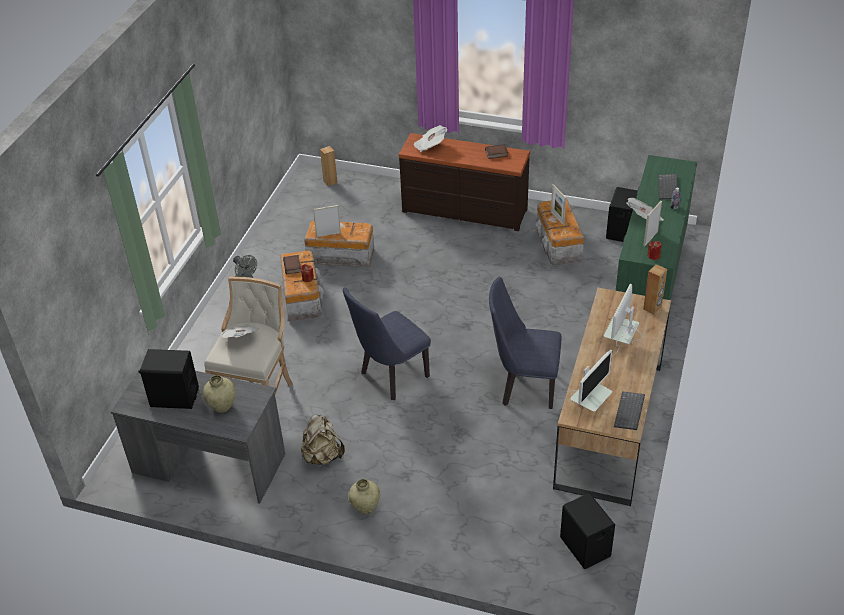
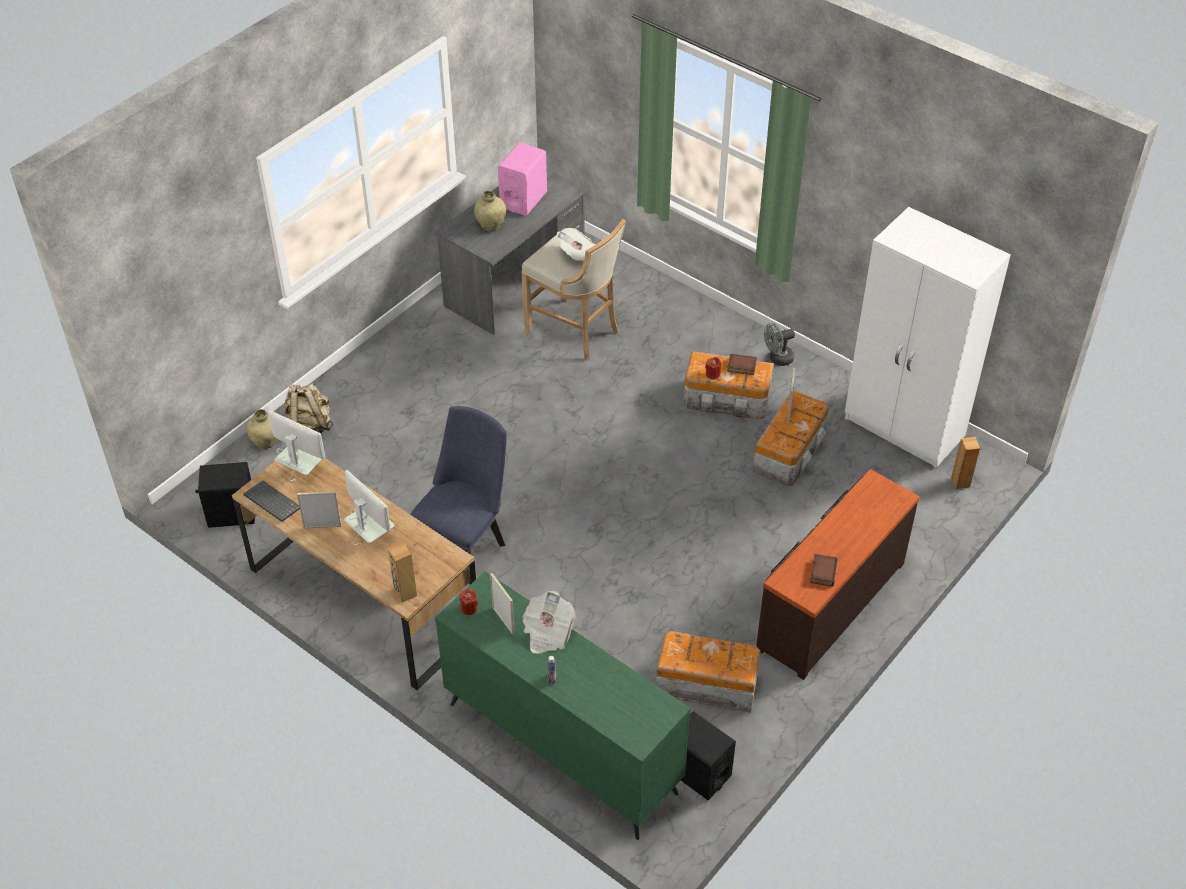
camera: 110 degrees right, 5 degrees up
(174, 397) = (523, 199): black speaker -> pink speaker
(292, 212) = (904, 428): none -> white wardrobe
(322, 456) = (473, 360): beige backpack -> beige backpack (309, 425)
(365, 507) = (390, 373): beige vase -> beige vase (266, 442)
(390, 377) = (550, 438): blue chair -> none
(430, 146) = (875, 506): newspaper -> none
(557, 218) = (710, 652): picture frame -> picture frame (322, 526)
(589, 407) = (301, 473): monitor -> monitor turned 150 degrees clockwise
(668, 188) = (597, 693): keyboard -> none

